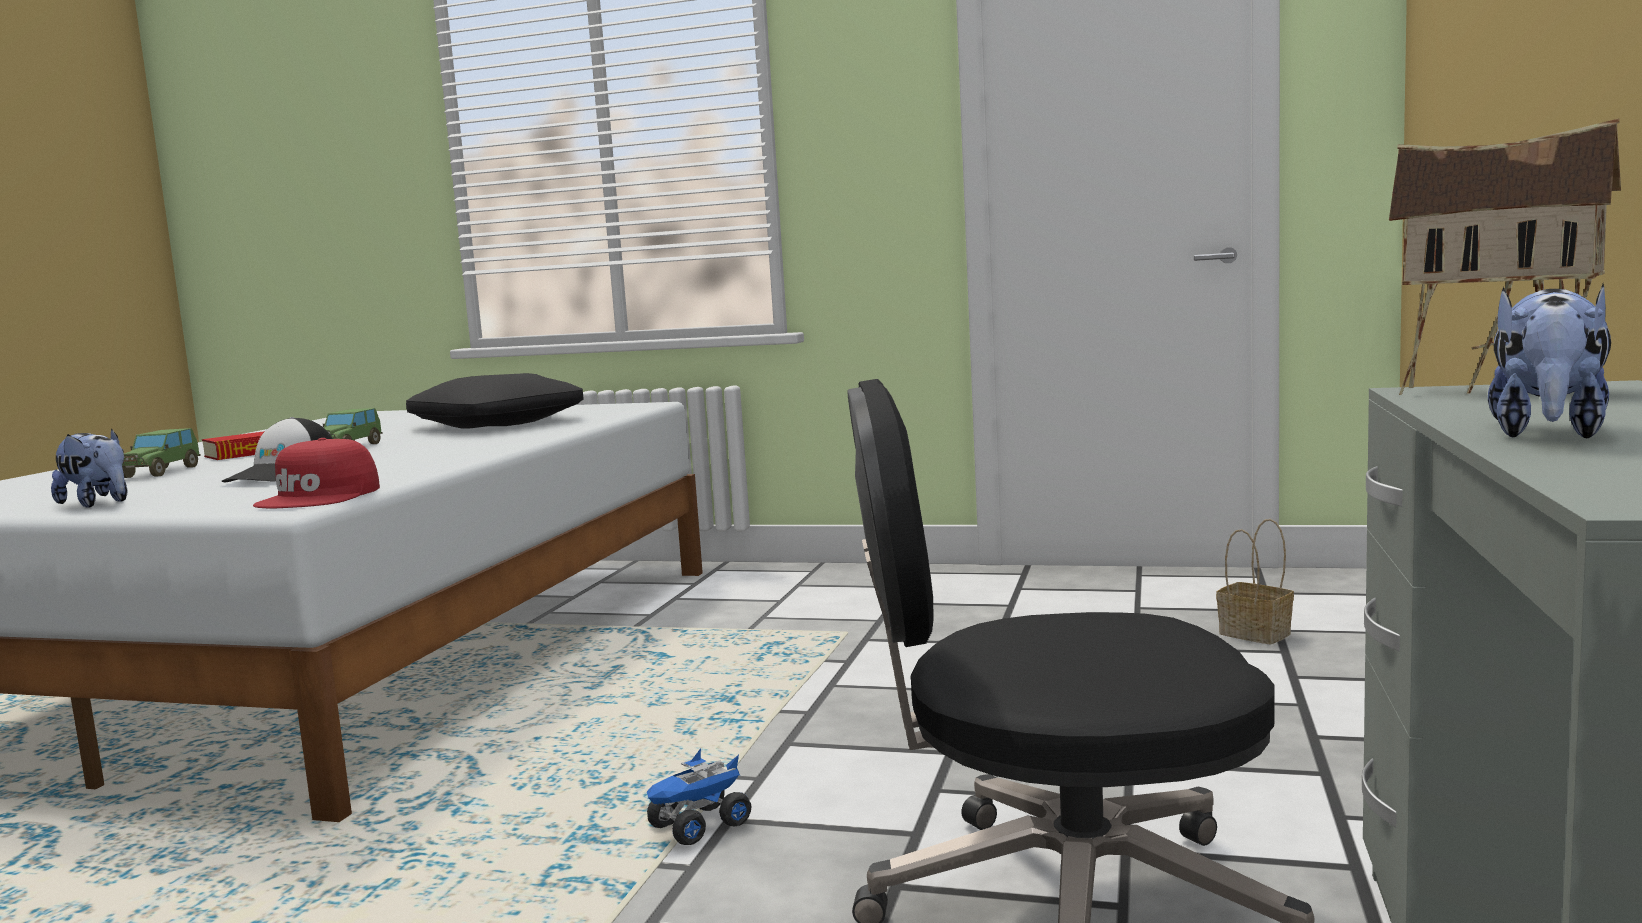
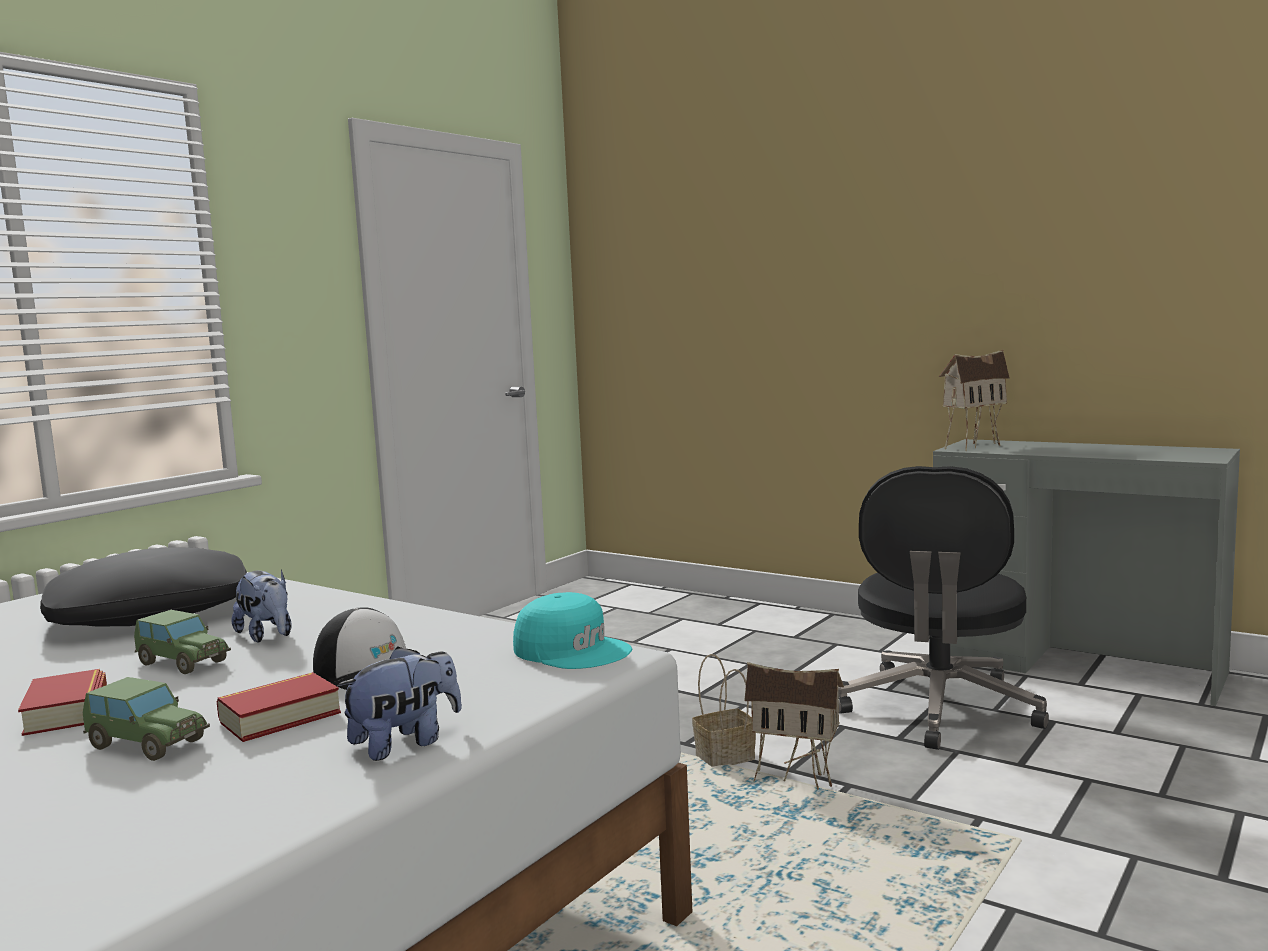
camera: 70 degrees left, 0 degrees up
(191, 478) = (280, 717): none -> book
(321, 497) = (572, 650): red cap -> turquoise cap
(699, 827) = (796, 779): toy truck -> toy house
(1257, 634) = (649, 617): basket -> basket (726, 756)
(1548, 433) = (1087, 453): plush toy -> plush toy (267, 636)

